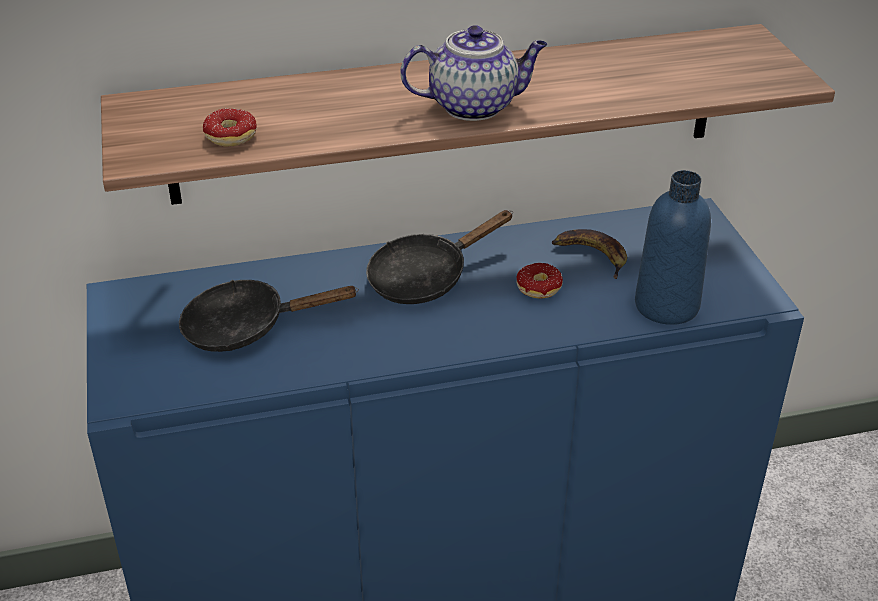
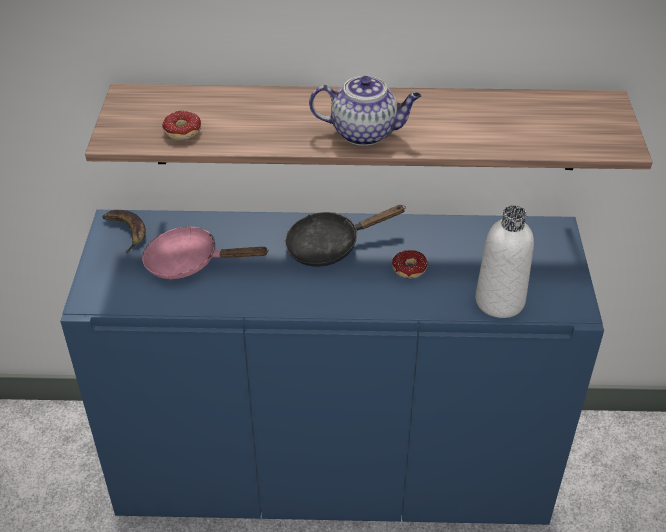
camera: 15 degrees right, 5 degrees up
(246, 327) = (190, 262): black frying pan -> pink frying pan
(591, 255) = (459, 249): banana -> banana (125, 231)
(666, 306) = (499, 301): blue bottle -> white bottle

